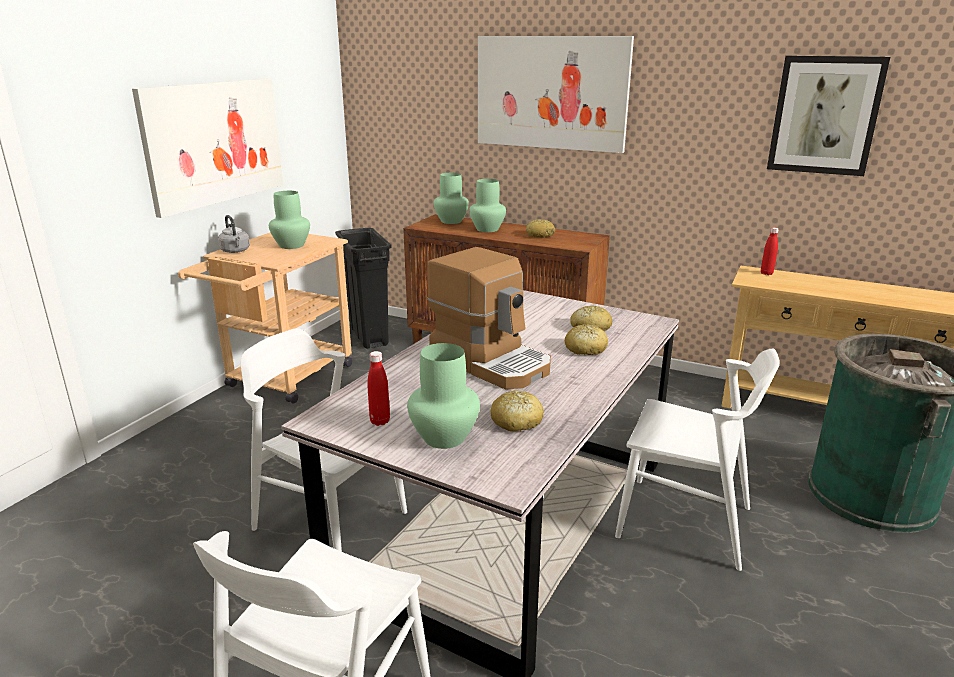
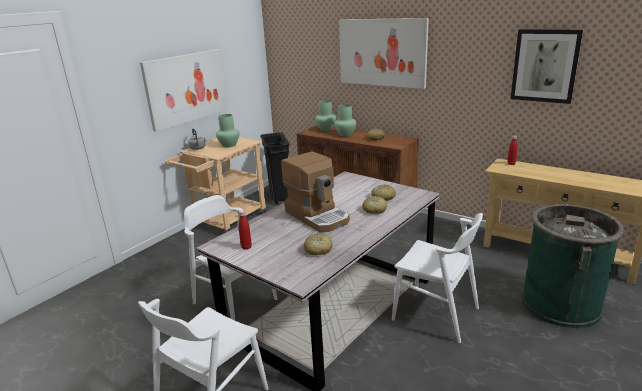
camera: 10 degrees right, 0 degrees up
(445, 437) = (277, 257): green vase -> none

